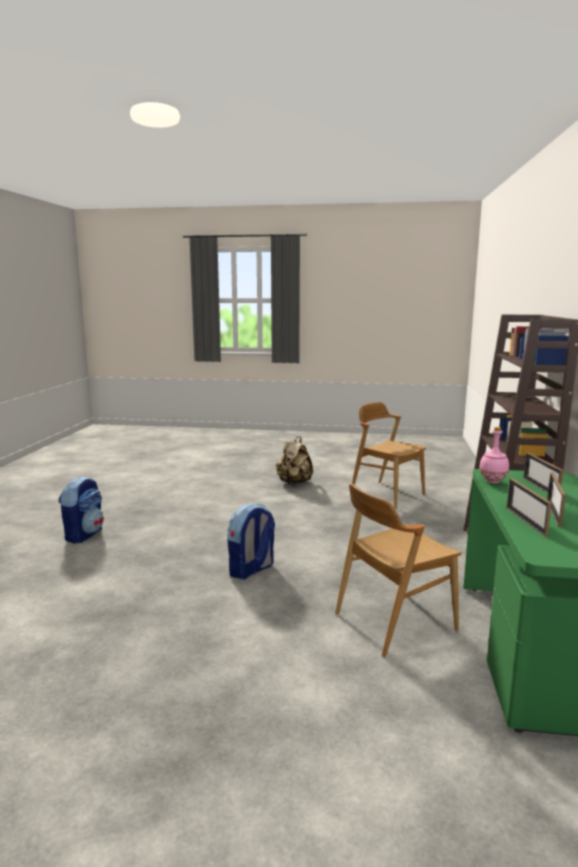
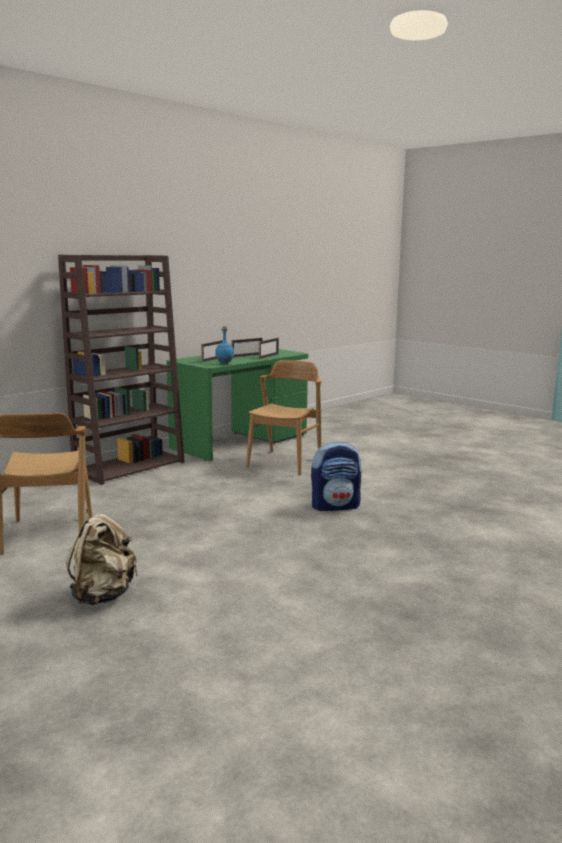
camera: 145 degrees left, 0 degrees up
(84, 534) = (501, 595): backpack -> none
(394, 621) = (285, 462): brown chair -> brown chair turned 75 degrees counterclockwise
(493, 481) = (224, 363): pink bottle -> blue bottle

